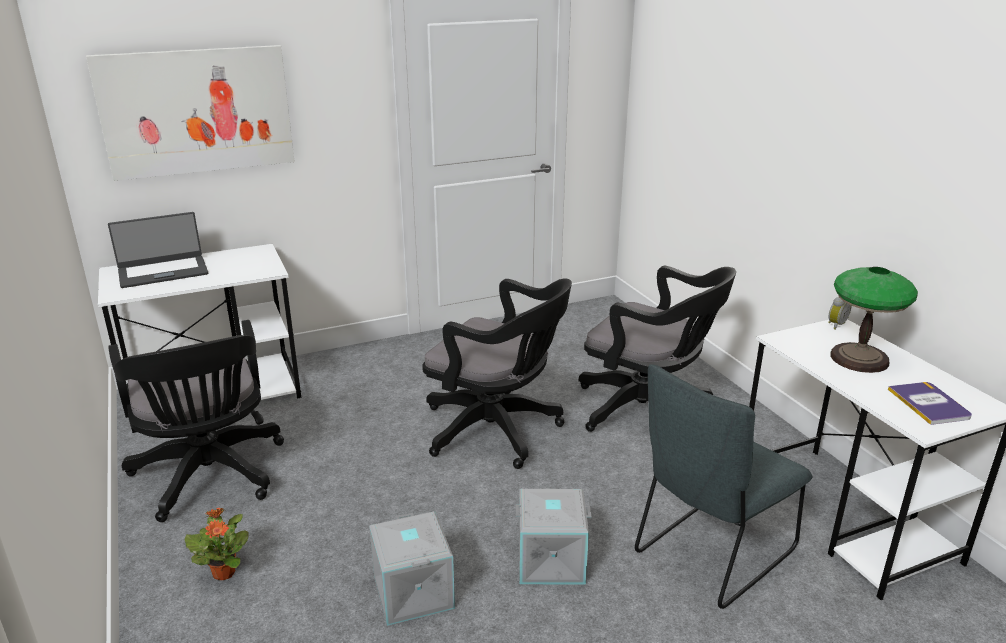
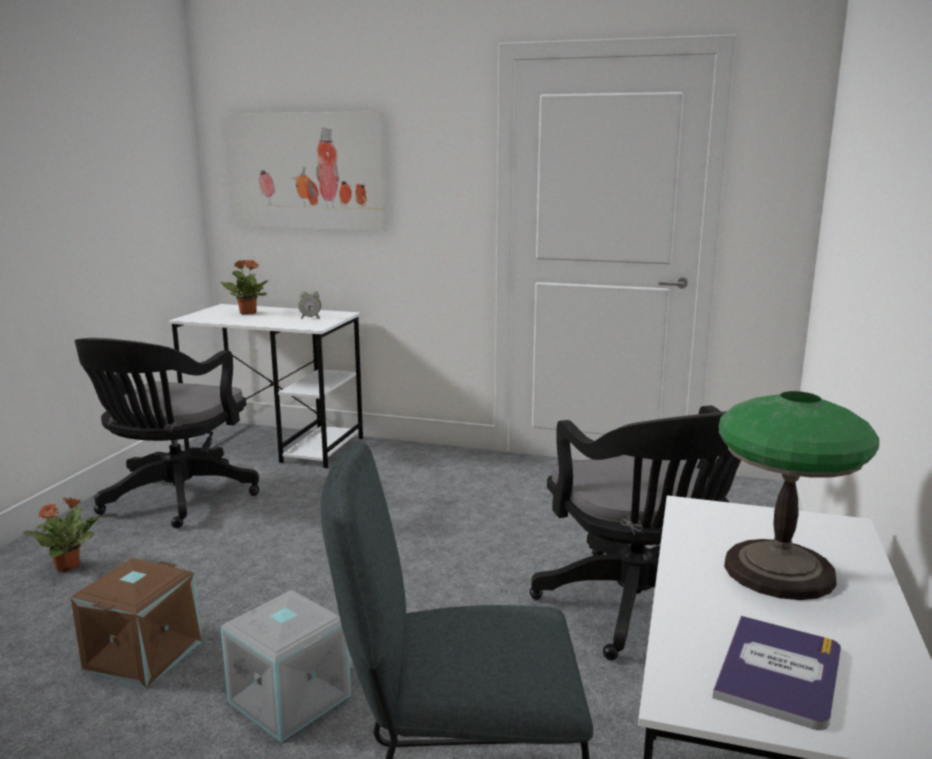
camera: 40 degrees right, 10 degrees down
(163, 272) = (248, 313): laptop -> potted plant
(411, 592) = (142, 654): grey storage box -> brown storage box
(498, 431) = (440, 558): black office chair -> none
(835, 325) = (831, 523): alarm clock -> alarm clock (310, 318)

